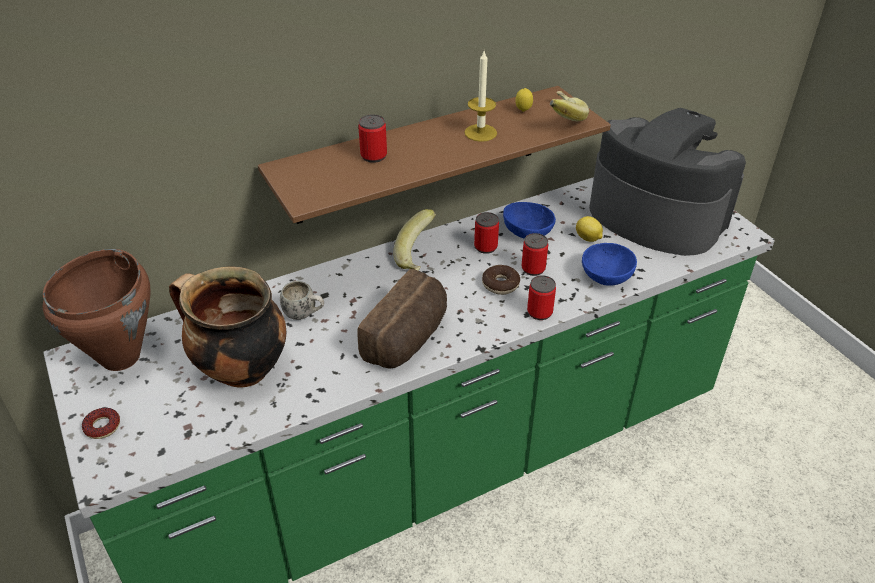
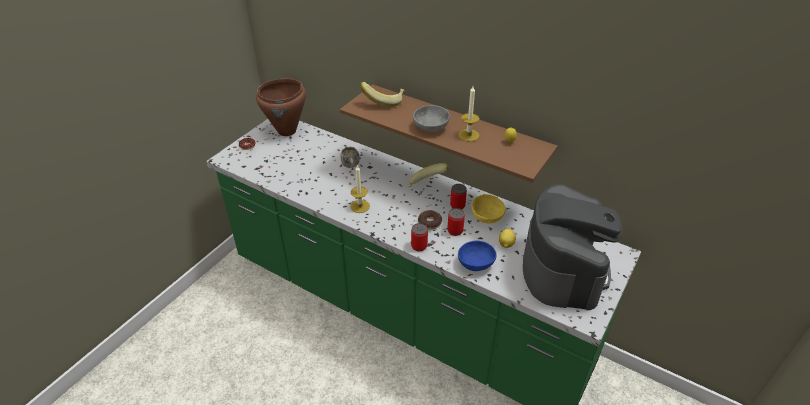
camera: 60 degrees right, 0 degrees up
(240, 370) = (301, 165): cooking pot -> none
(373, 156) = (410, 111): can -> none
(409, 339) = (360, 206): bread -> candle
(434, 154) = (430, 128): none -> grey bowl
(527, 231) = (487, 217): blue bowl -> yellow bowl
(561, 119) = (515, 158): banana -> banana (384, 101)

